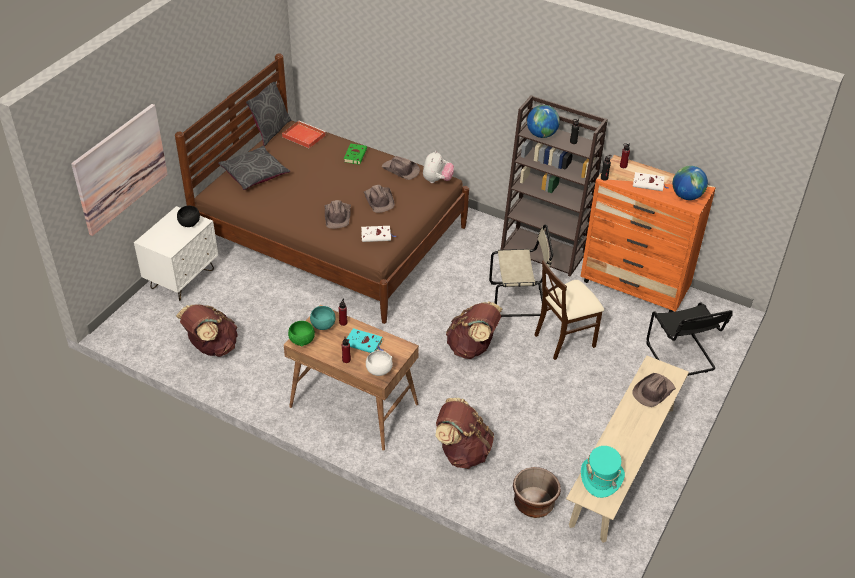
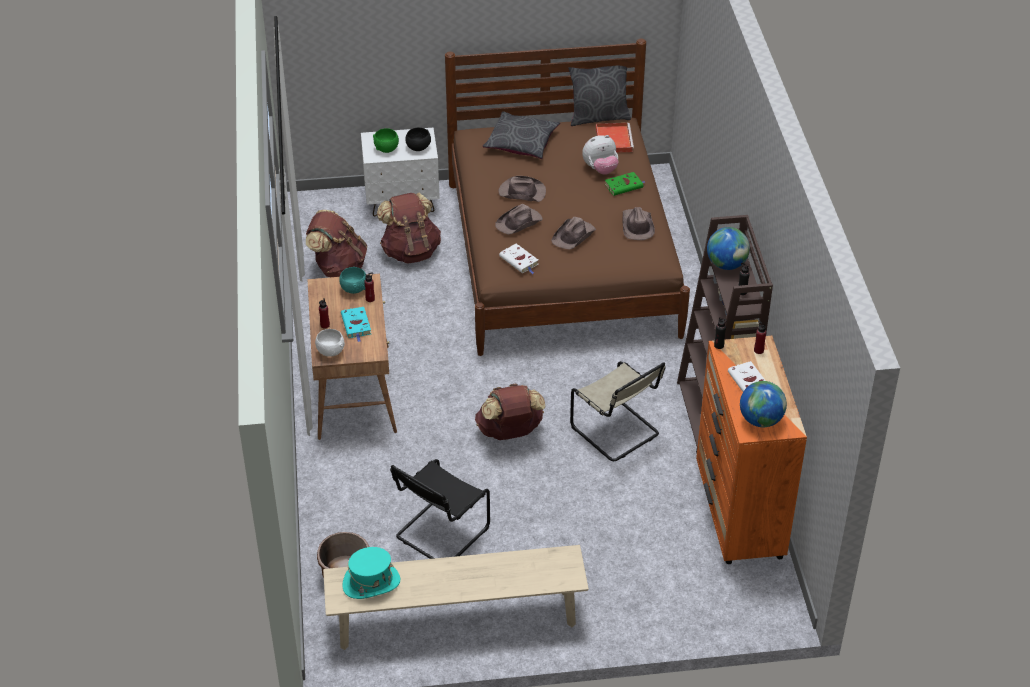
camera: 55 degrees right, 0 degrees up
(120, 168) = (364, 51): picture -> none
(302, 340) = (323, 287): green bowl -> green bowl (387, 149)
(437, 180) = (652, 257): plush toy -> plush toy (600, 169)
(462, 452) = (365, 493): brown backpack -> brown backpack (410, 251)
(565, 339) = (593, 494): beige chair -> none
(653, 392) = (528, 572): brown hat -> brown hat (521, 192)
(681, 358) = (662, 601): black chair -> black chair (440, 534)

